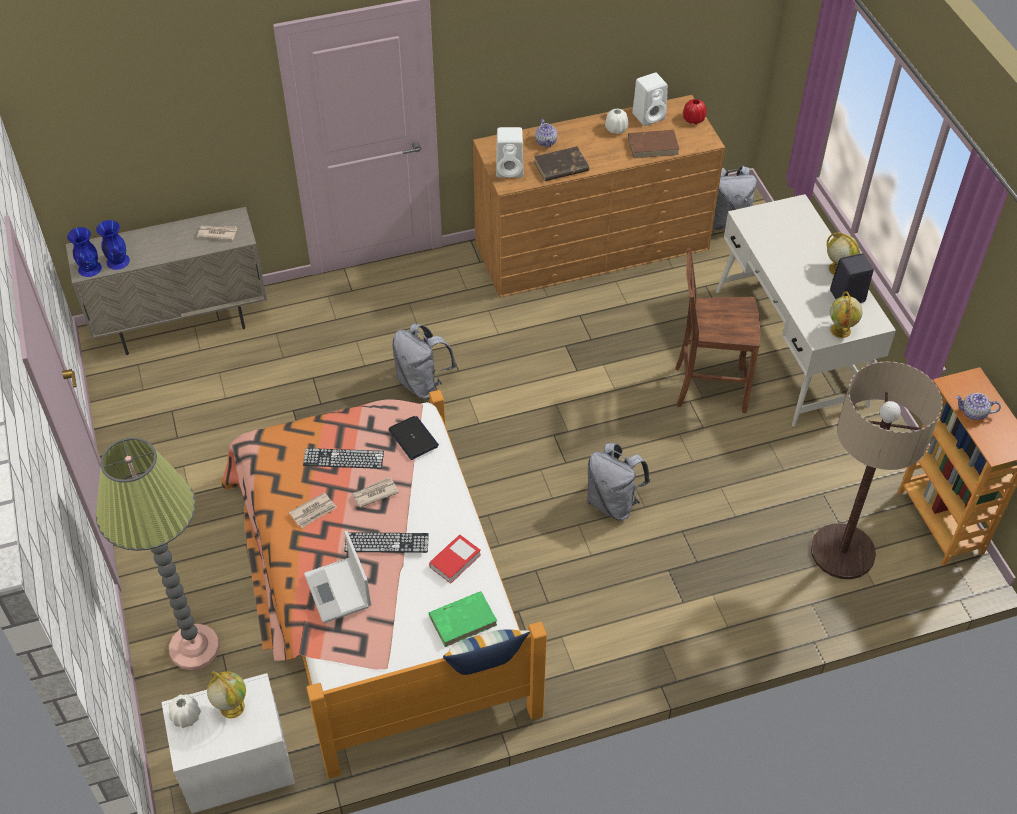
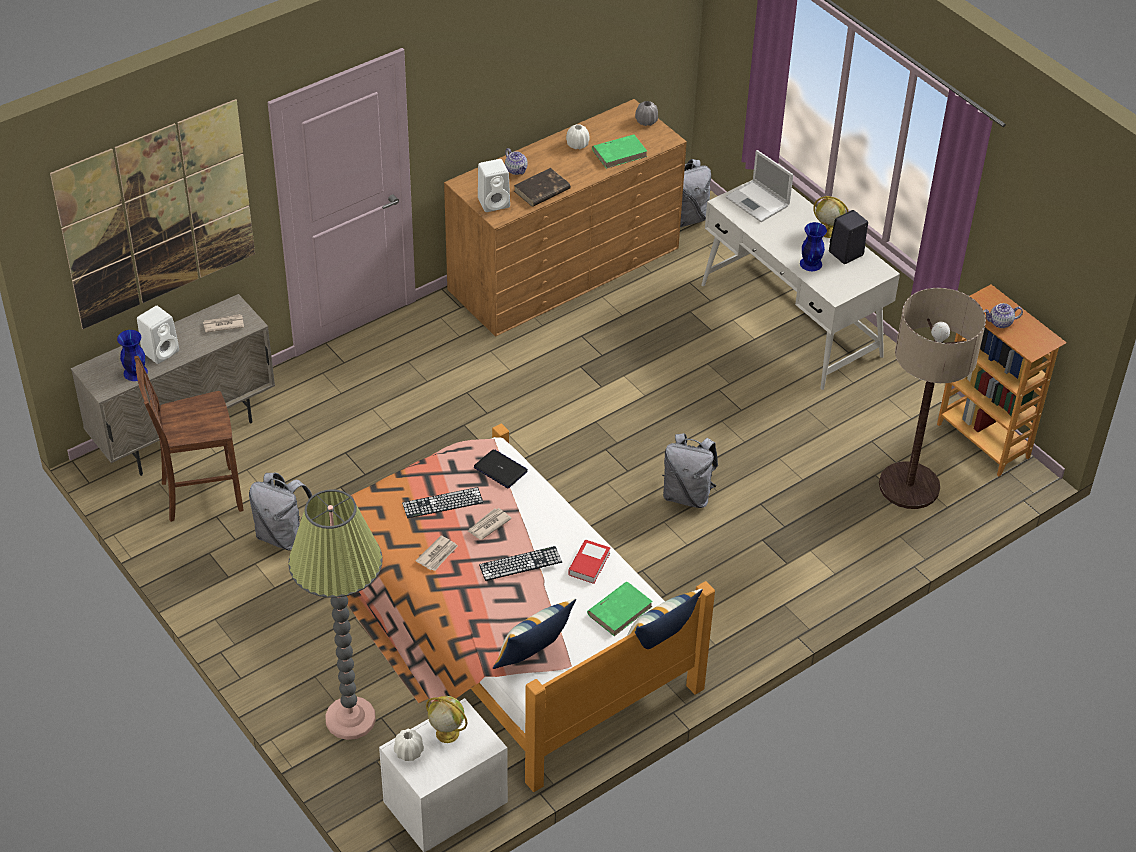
camera: 20 degrees left, 5 degrees down
(89, 268) = (109, 385): blue vase -> blue vase (810, 263)
(152, 116) = (157, 215): none -> picture
(338, 591) = (496, 615): laptop -> laptop (758, 202)
(353, 647) = (533, 657): none -> pillow
(422, 383) = (457, 433): grey backpack -> grey backpack (283, 536)
(649, 116) = (603, 126): white speaker -> white speaker (161, 351)
(653, 146) = (620, 153): brown book -> green book
(693, 119) = (646, 121): red vase -> grey vase
(708, 388) = (731, 374): brown chair -> brown chair (199, 495)
(841, 331) = (852, 285): globe -> none

